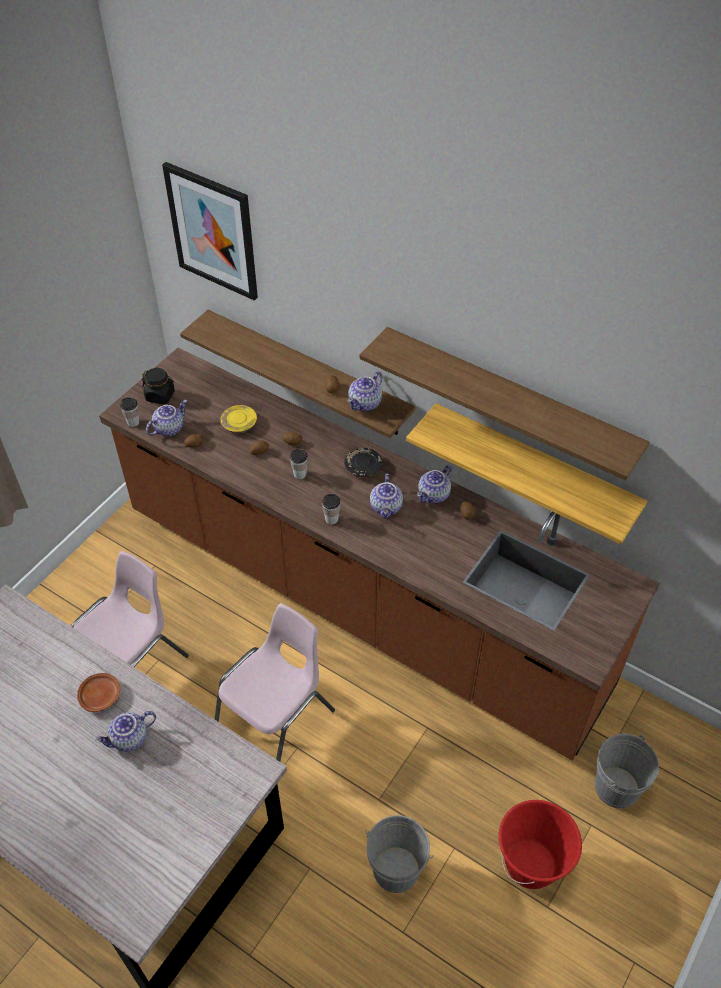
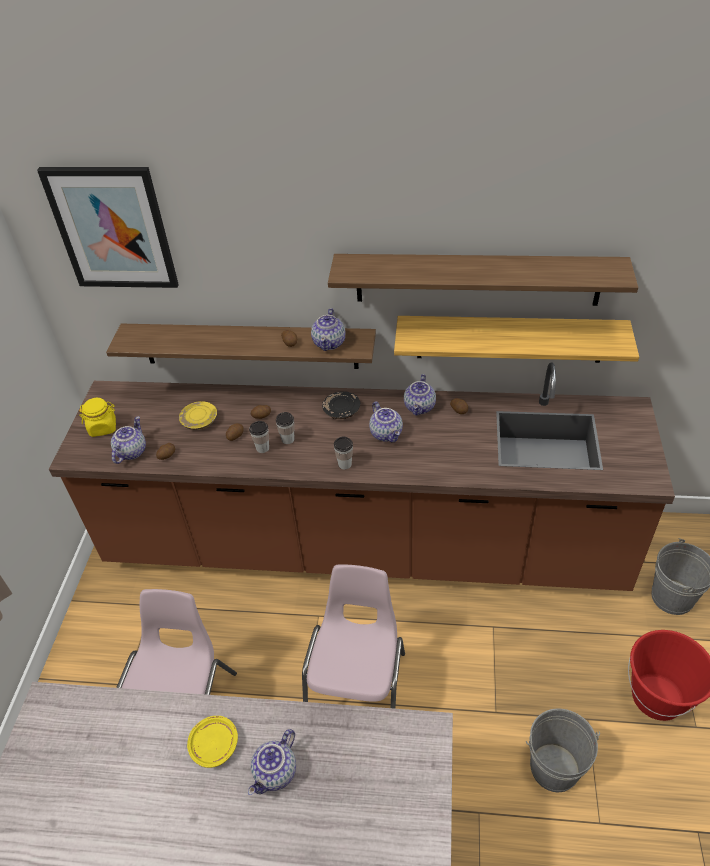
camera: 25 degrees left, 5 degrees down
(100, 695) = (214, 744): brown plate -> yellow plate
(133, 422) = (89, 461): cup -> cup (262, 448)
(160, 396) = (103, 427): black jar -> yellow jar

